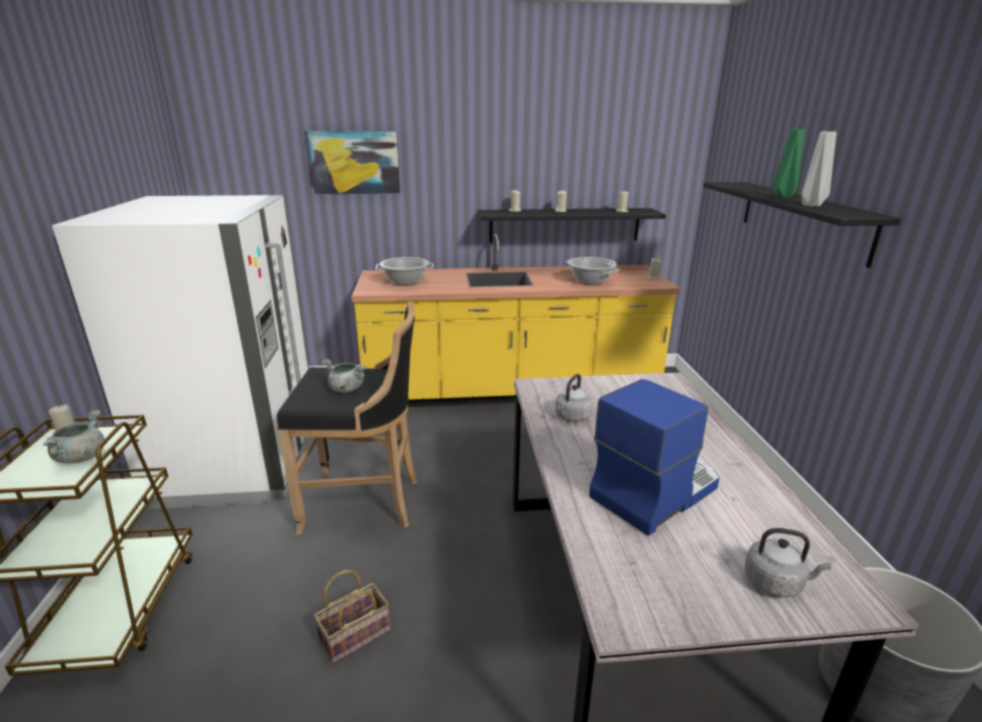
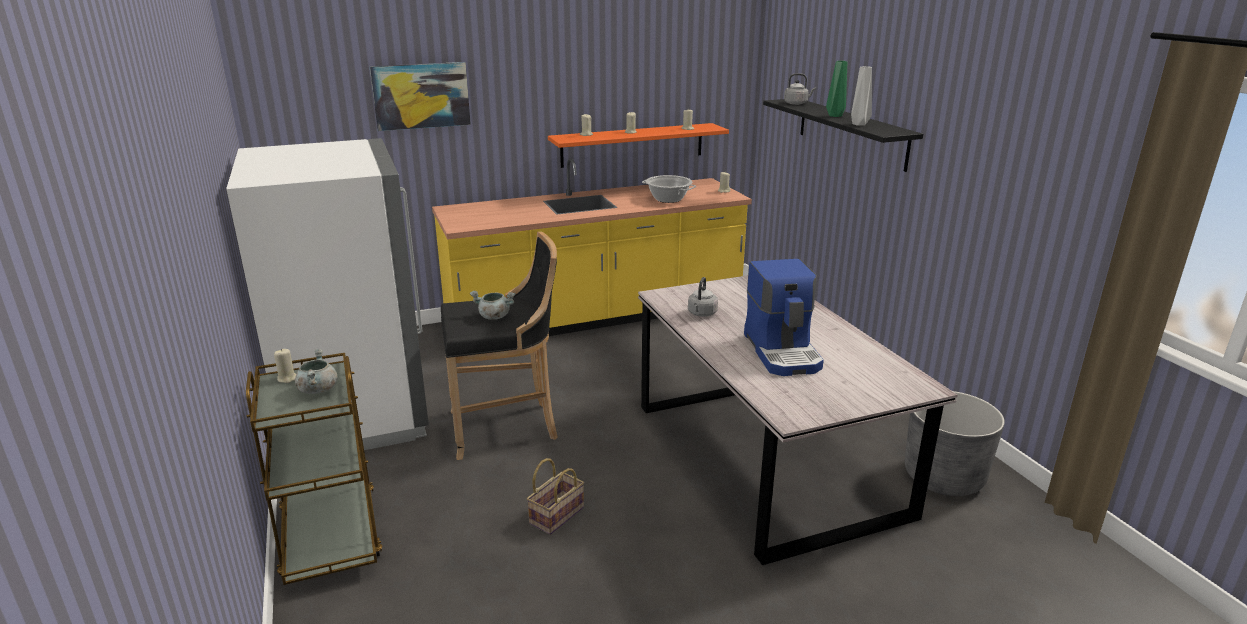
camera: 15 degrees left, 0 degrees up
(406, 282) = (489, 215): cooking pot -> none
(564, 225) = (632, 145): black shelf -> orange shelf
(653, 491) = (783, 352): coffee machine -> coffee machine turned 135 degrees clockwise
(776, 582) = (875, 387): grey kettle -> grey kettle (797, 103)

